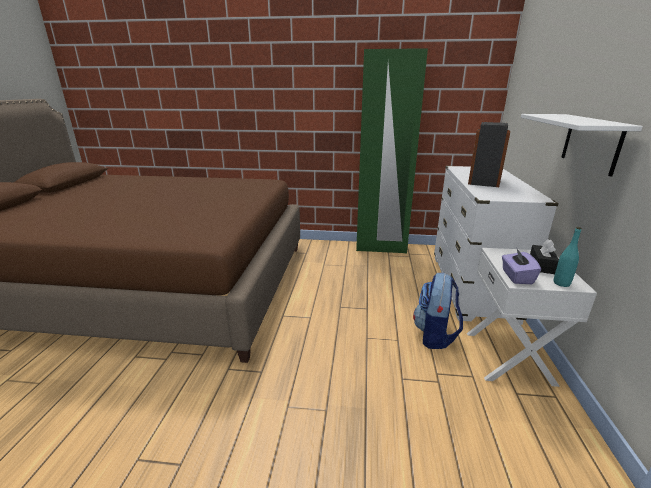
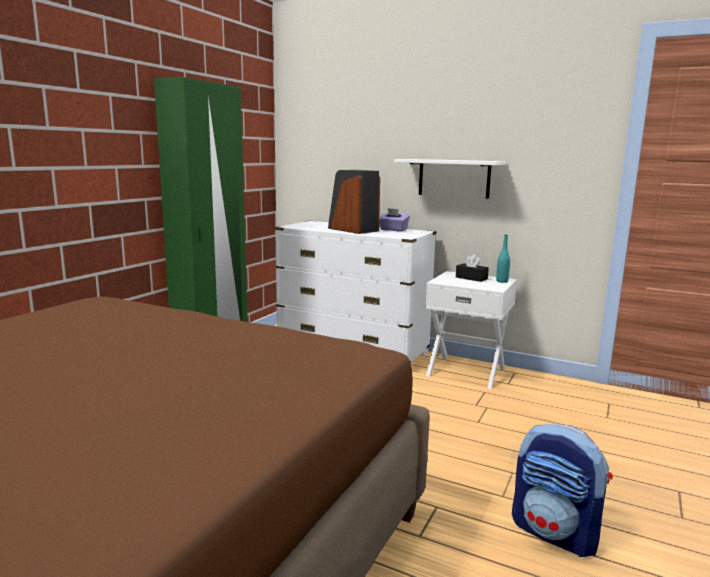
camera: 70 degrees left, 10 degrees down
(435, 335) = (421, 389): backpack -> backpack (555, 533)
(516, 277) = (487, 287): purple tissue box -> purple tissue box (393, 230)

